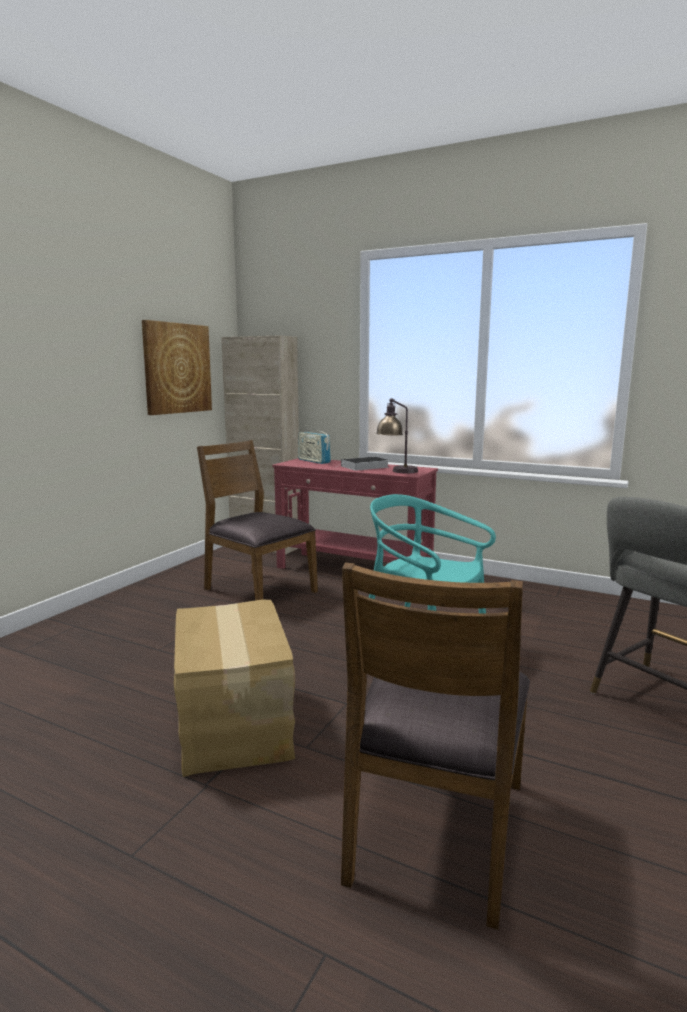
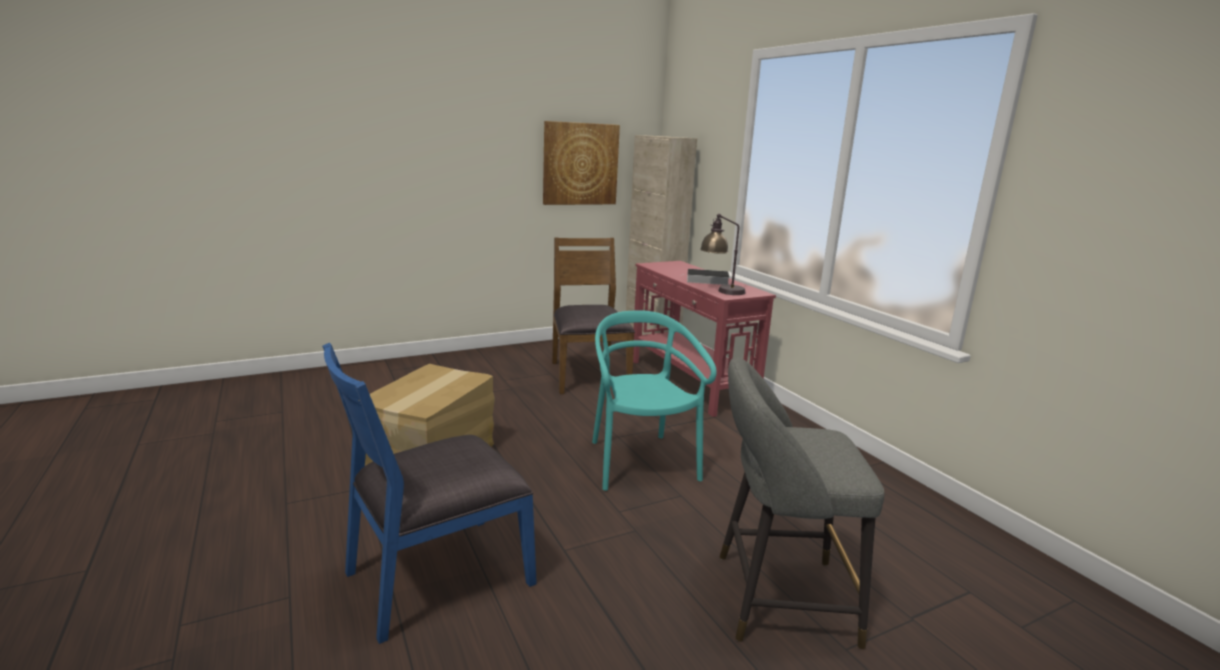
camera: 35 degrees right, 5 degrees up
(314, 461) = (678, 266): radio -> none
(434, 829) = (437, 576): brown chair -> blue chair

